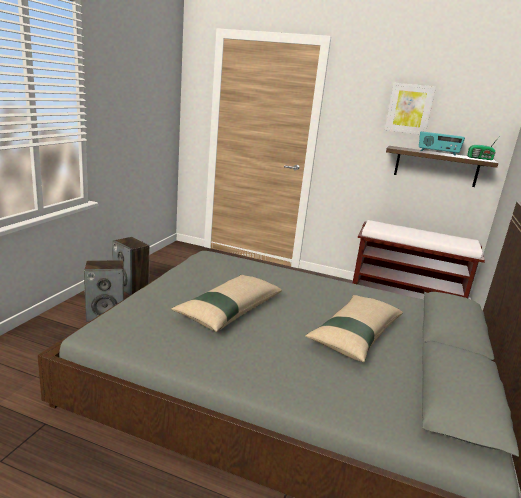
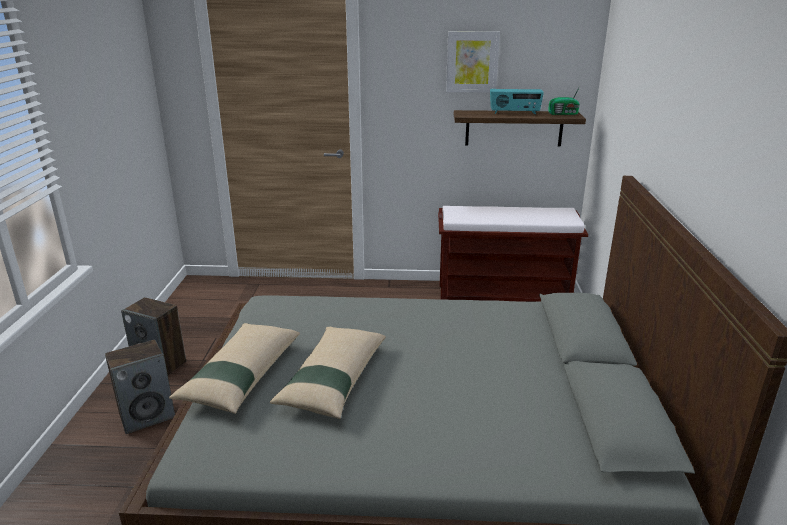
camera: 15 degrees left, 5 degrees up
(355, 335) = (487, 372): beige pillow -> beige pillow (240, 376)

